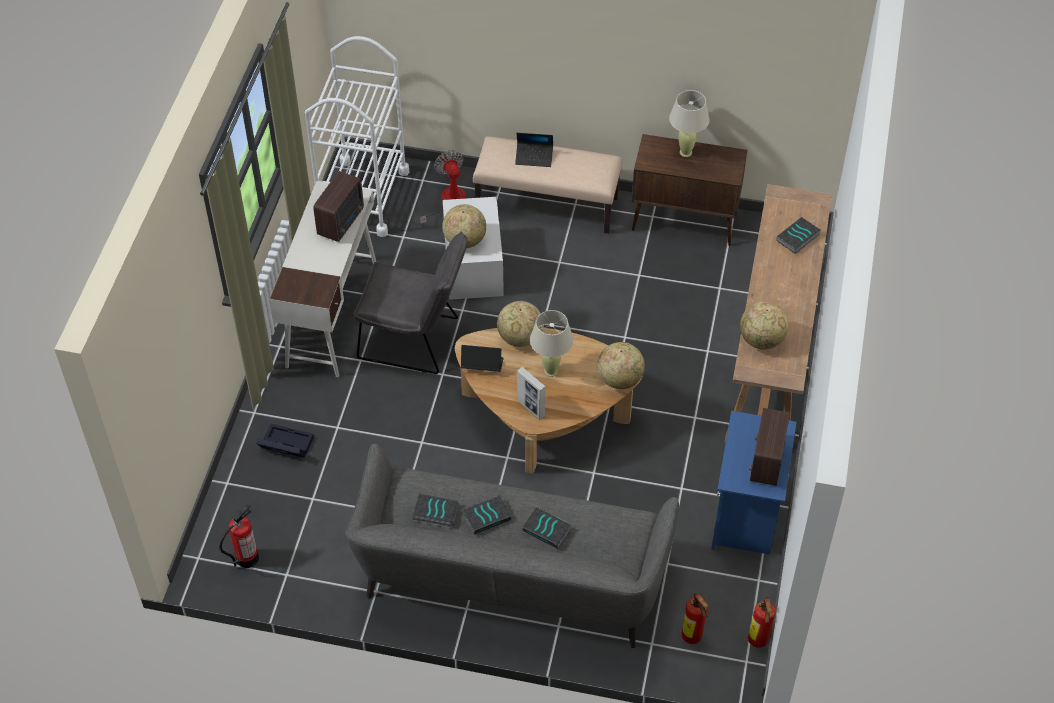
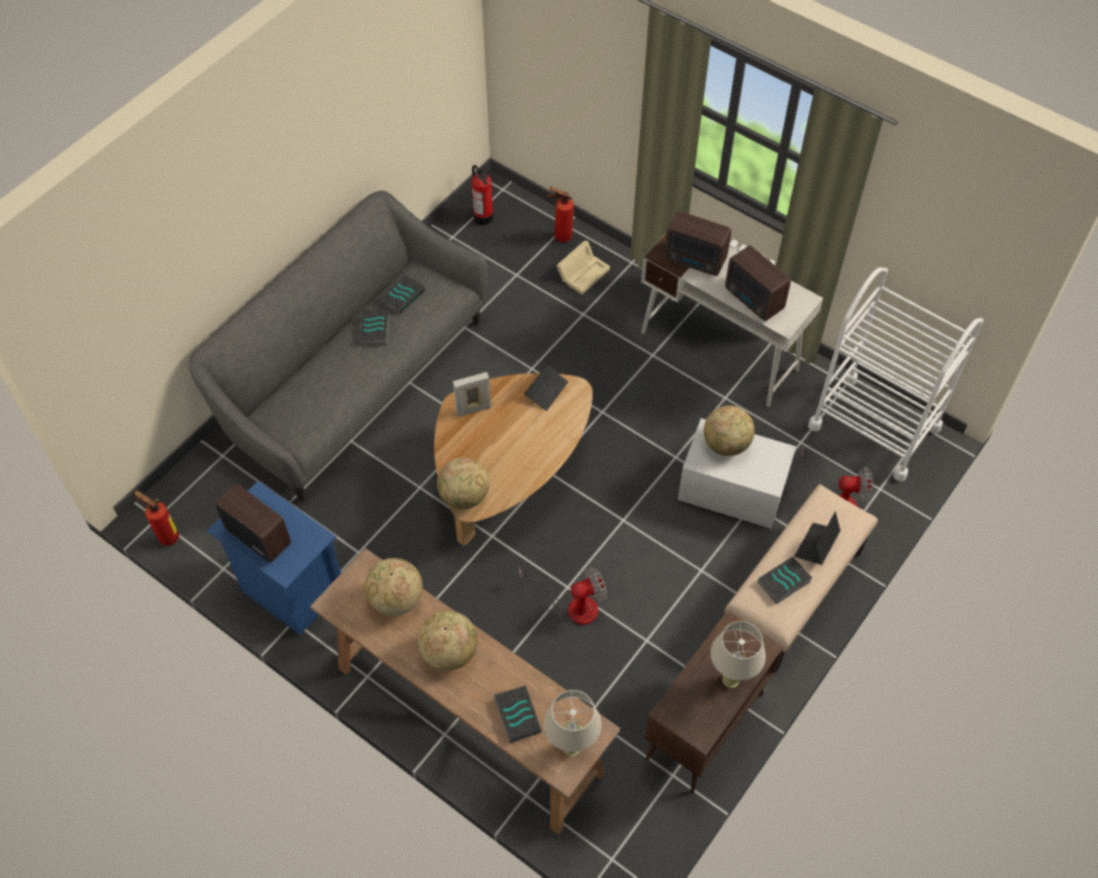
camera: 115 degrees right, 5 degrees up
(284, 445) = (583, 272): black storage box -> beige storage box
(315, 271) = (696, 261): none -> radio
(415, 340) = (655, 405): grey chair -> none
(519, 338) = (563, 433): globe -> globe (449, 652)
(547, 529) = (333, 367): book -> book (784, 583)
(551, 371) = (508, 443): beige table lamp -> beige table lamp (571, 747)
(639, 328) = (572, 605): none -> fan
(693, 638) = (205, 488): fire extinguisher -> fire extinguisher (560, 236)

